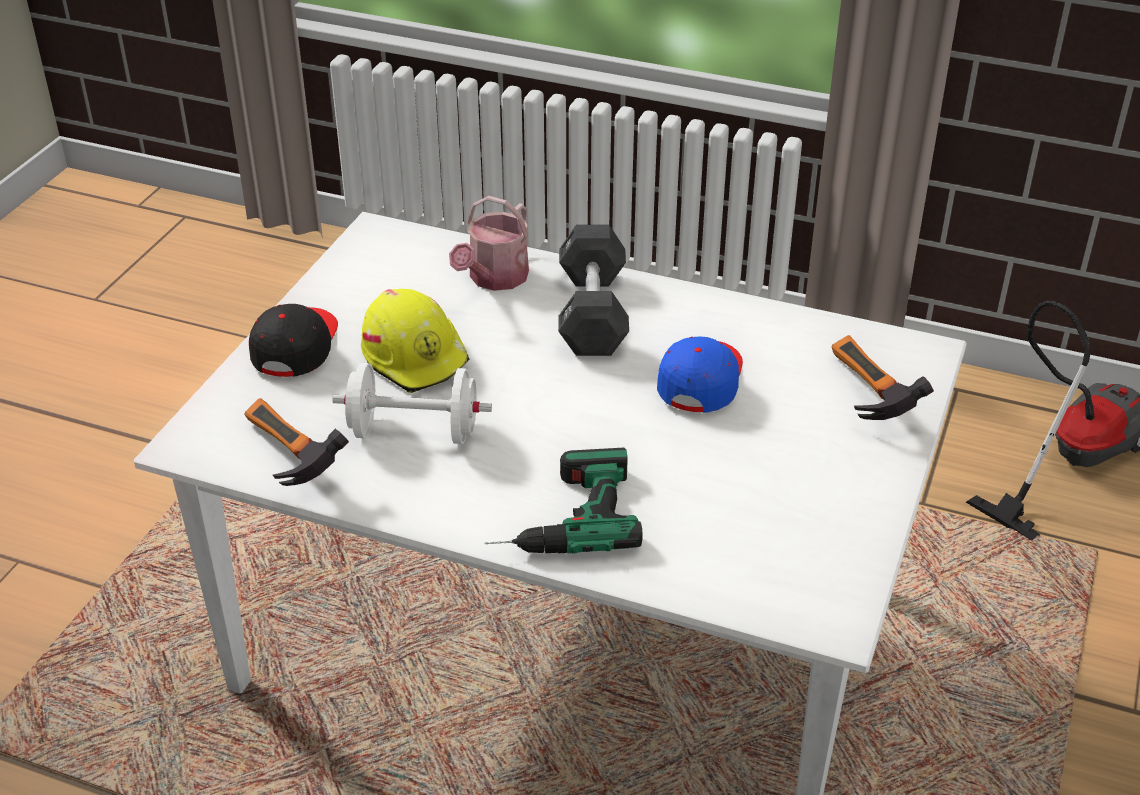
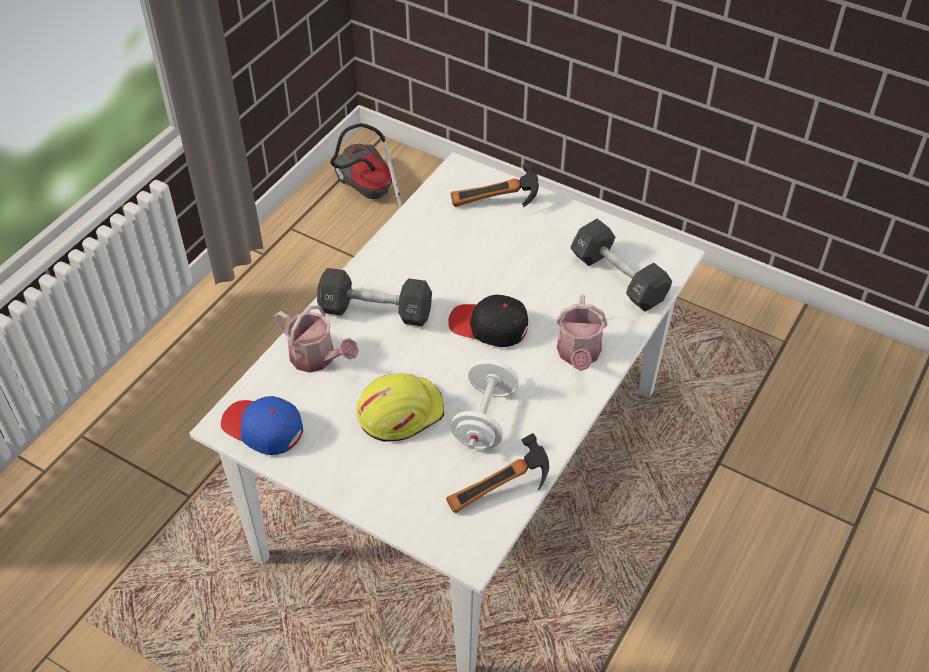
camera: 80 degrees left, 10 degrees up
(295, 346) = (368, 484): black cap -> black cap (489, 326)
(559, 516) = (578, 355): power drill -> watering can
(700, 380) = (463, 270): blue cap -> blue cap (263, 429)
(748, 550) = (618, 278): none -> black dumbbell

